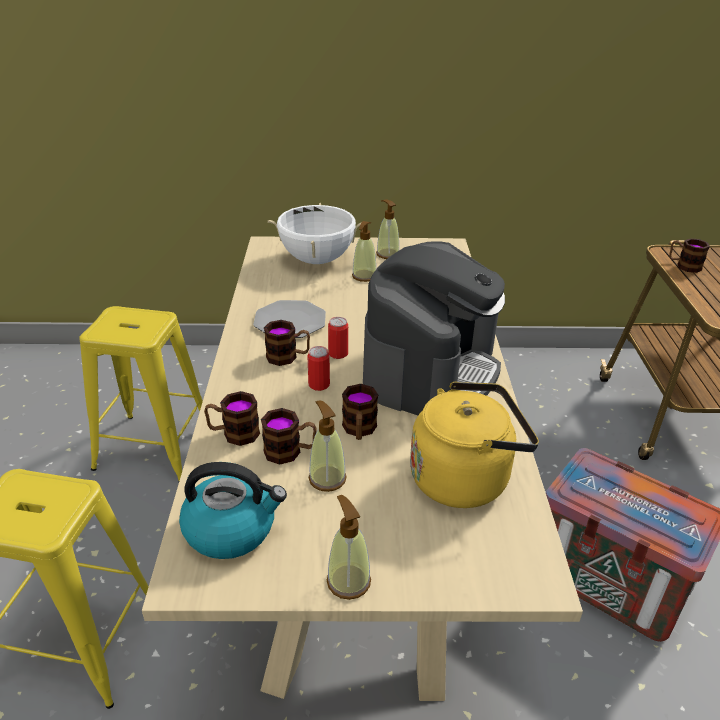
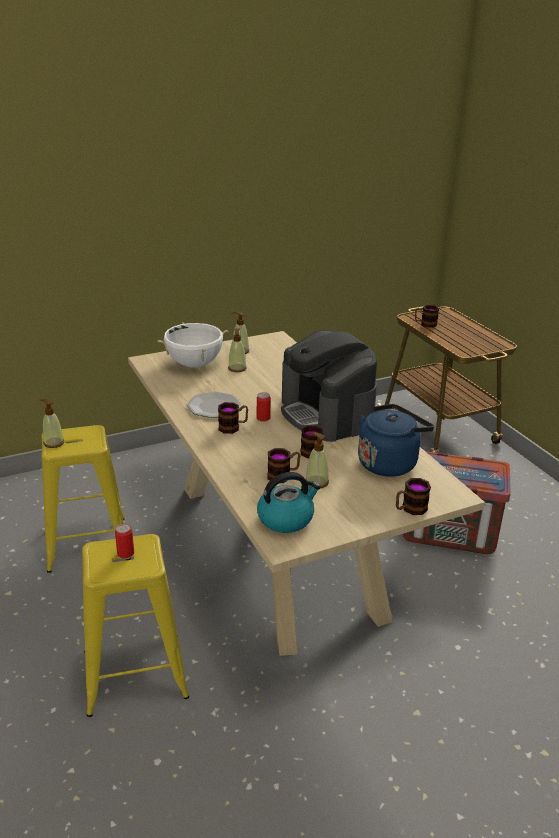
camera: 25 degrees left, 5 degrees down
(234, 433) = (241, 475): mug -> mug (410, 509)
(319, 385) = (267, 438): can -> can (125, 553)
(348, 581) = (368, 522): soap dispenser -> soap dispenser (53, 443)
(430, 369) = (327, 414): coffee machine -> coffee machine turned 150 degrees clockwise
(464, 478) = (389, 463): yellow kettle -> blue kettle

